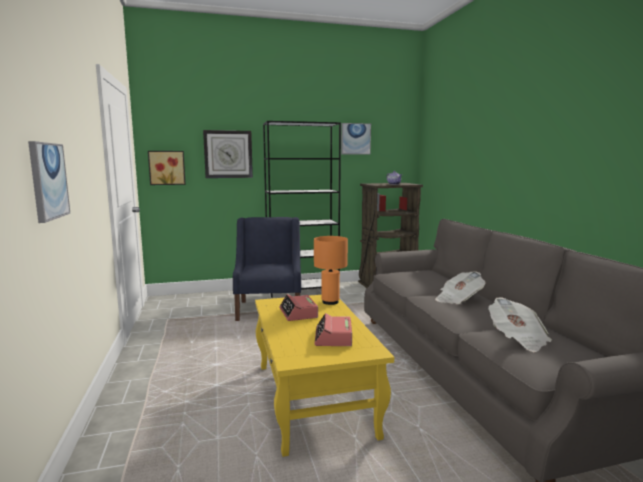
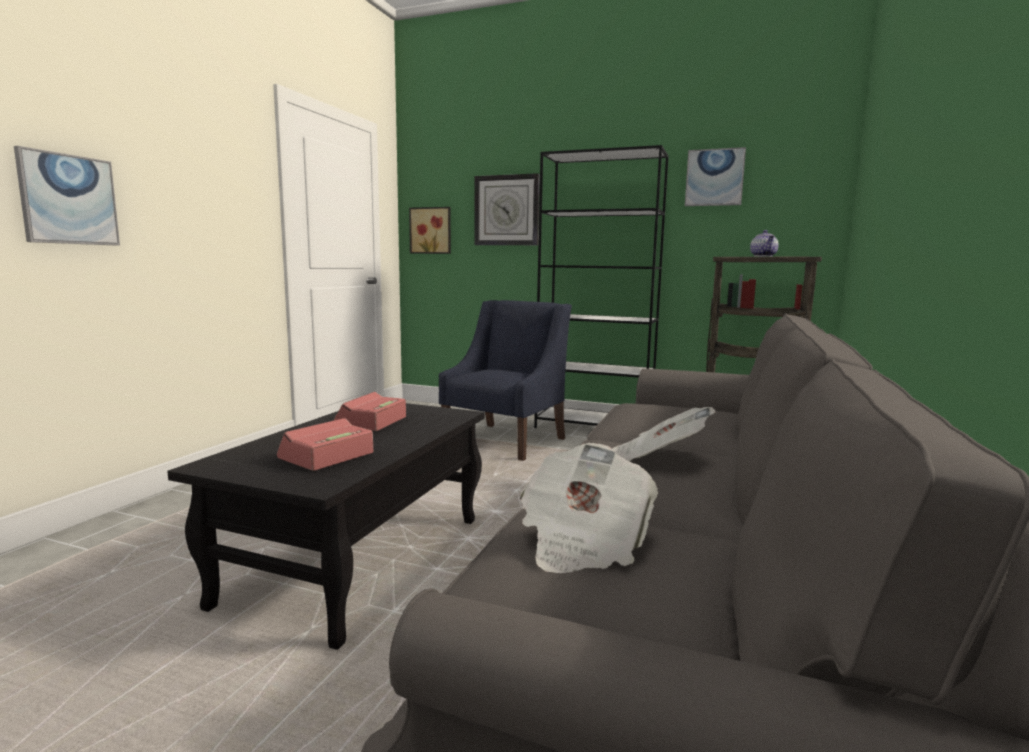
camera: 35 degrees right, 0 degrees up
(313, 399) = (357, 560): yellow coffee table -> black coffee table
(330, 302) = (447, 419): orange table lamp -> none

